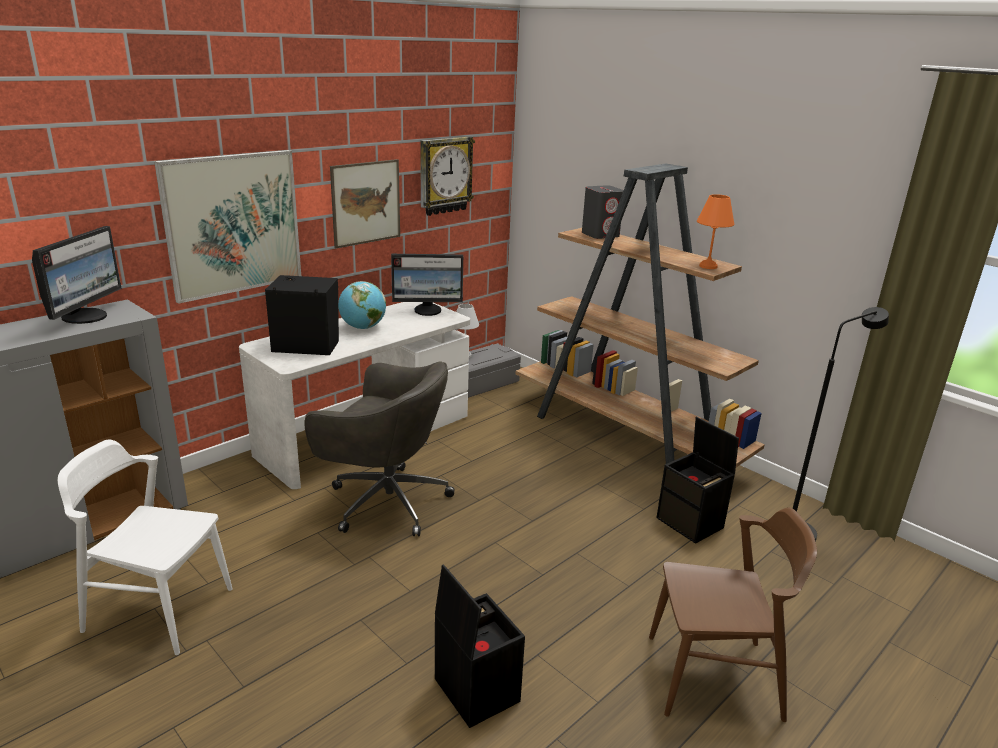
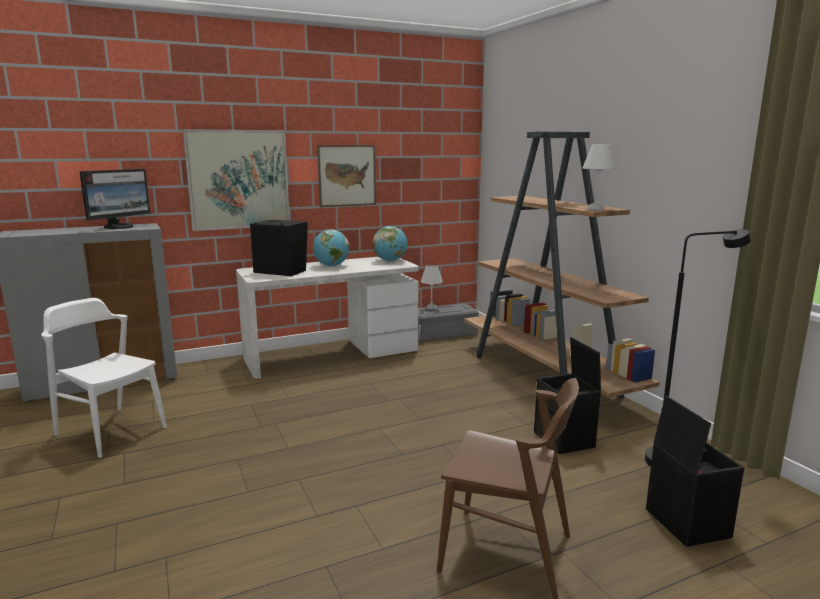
camera: 20 degrees right, 10 degrees down
(385, 501) = (314, 392): grey office chair -> none
(428, 310) = (390, 261): monitor -> globe
(445, 175) = (416, 161): wall clock -> none
(474, 690) = (285, 518): black storage box -> black storage box (685, 522)
(600, 235) = (525, 198): grey speaker -> none
(707, 266) = (595, 209): orange table lamp -> white table lamp

